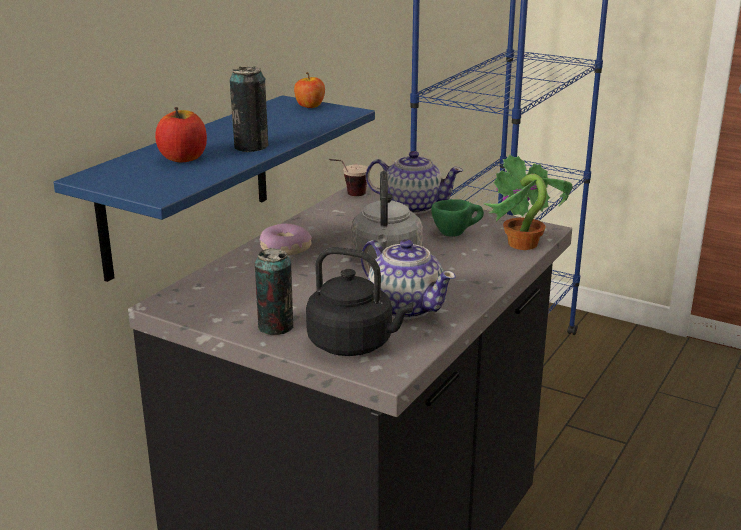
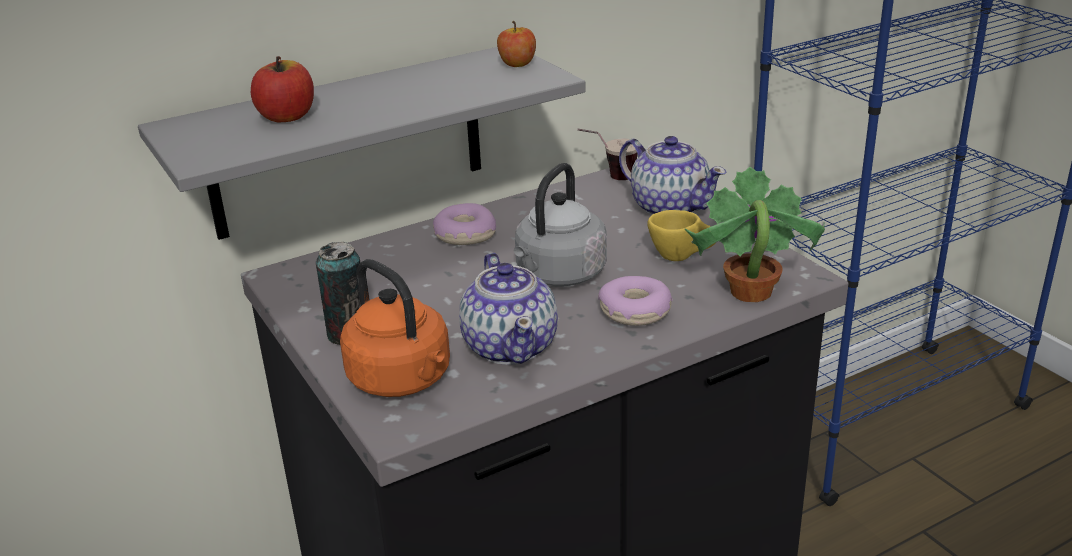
camera: 30 degrees right, 5 degrees up
(187, 185) = (347, 142): blue shelf -> grey shelf
(251, 147) = (373, 113): can -> none
(354, 344) = (403, 380): black kettle -> orange kettle
(456, 233) = (681, 257): green cup -> yellow cup
(464, 270) = (635, 312): none -> donut

